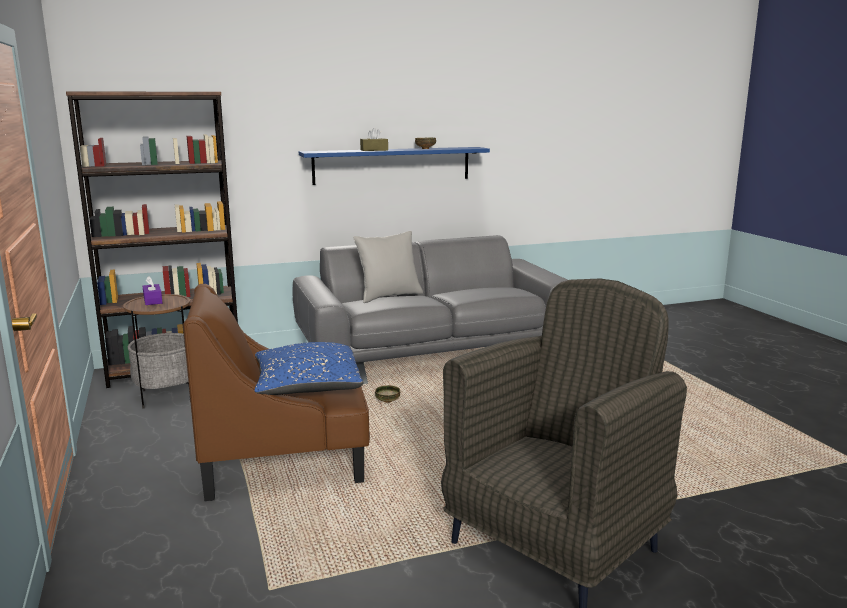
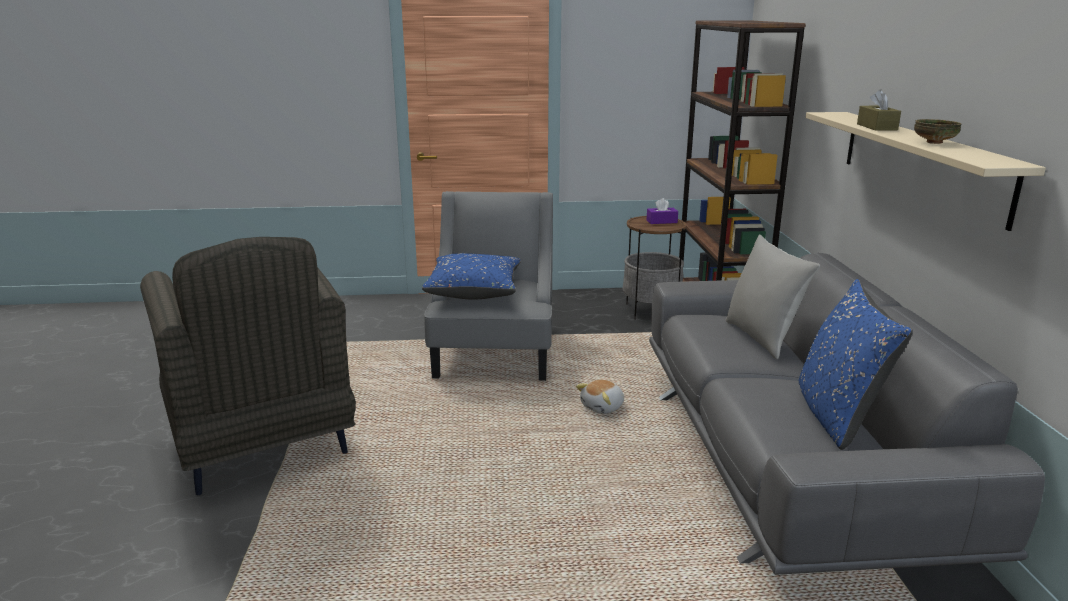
camera: 105 degrees right, 5 degrees up
(284, 460) = (495, 351): brown armchair -> grey armchair
(387, 401) = (603, 407): bowl -> plush toy
(392, 165) = (920, 162): blue shelf -> beige shelf
(481, 287) = (837, 415): none -> blue pillow

